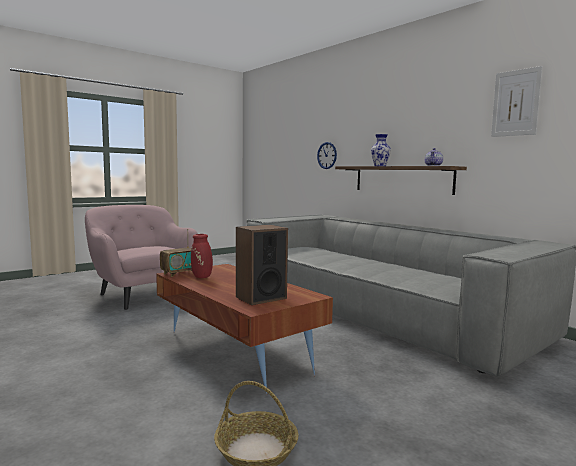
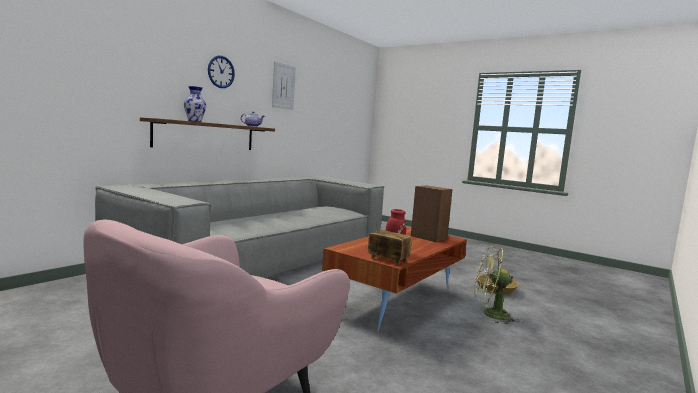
camera: 105 degrees left, 0 degrees up
(165, 401) = (490, 314): none -> green fan
(327, 155) = (88, 95): wall clock -> wall clock (221, 72)

